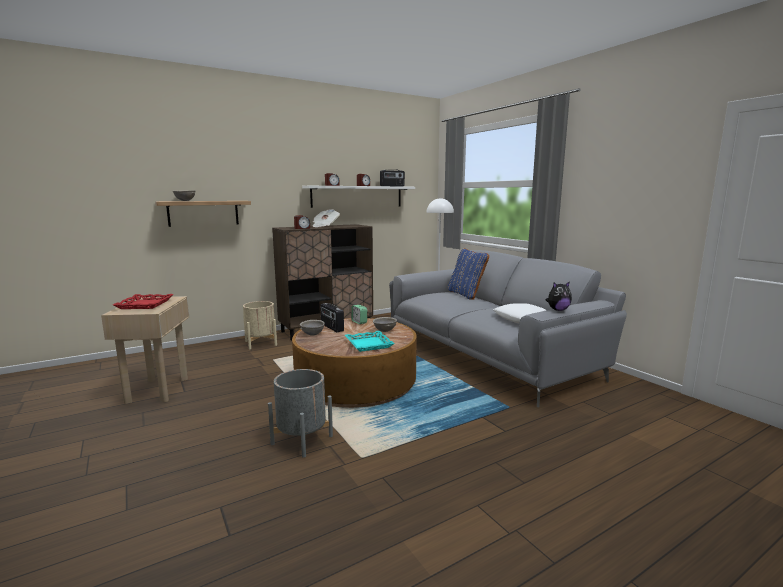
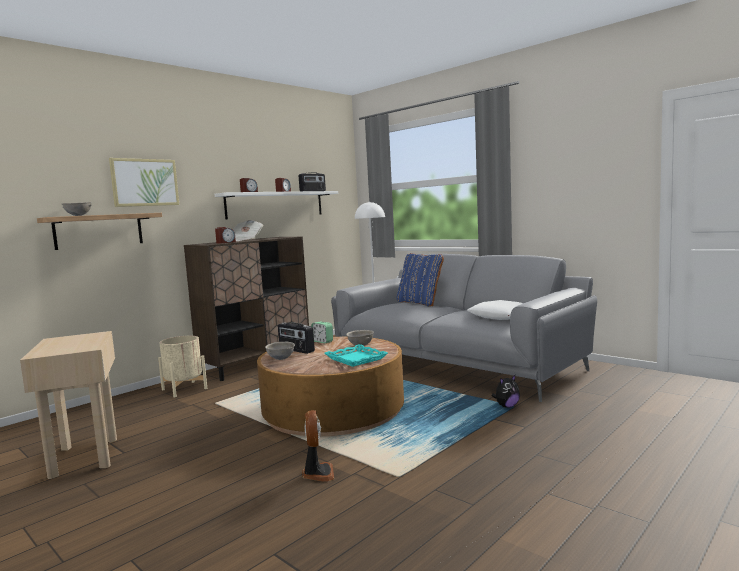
camera: 15 degrees left, 5 degrees down
(145, 304) = (67, 344): red tray -> none
(242, 175) = (145, 182): none -> picture
(302, 440) = (317, 473): grey planter -> fan
(557, 310) = (543, 298): plush toy -> plush toy (506, 406)

